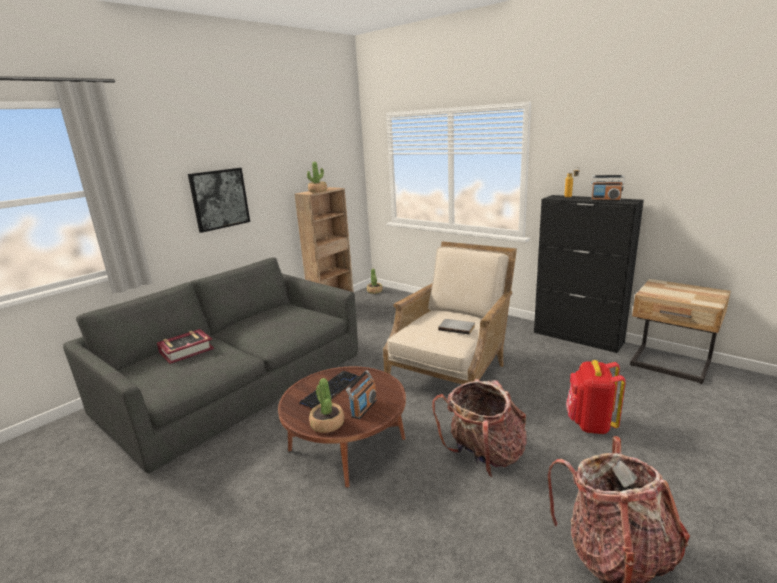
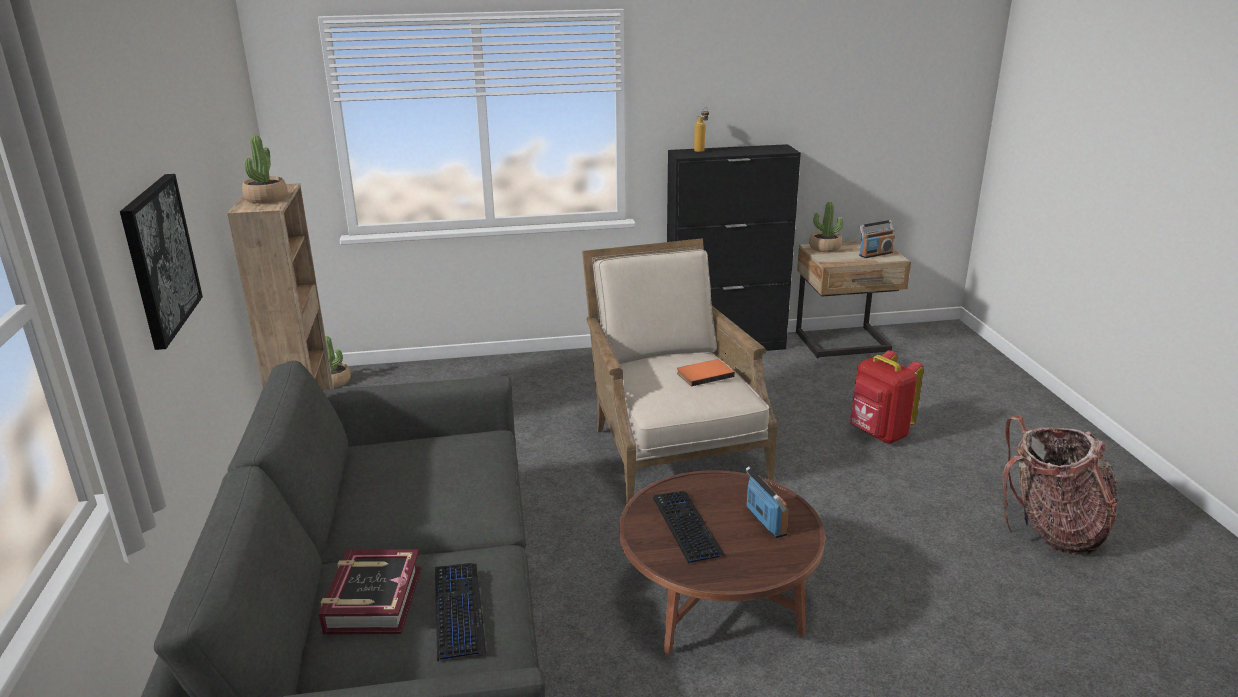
camera: 50 degrees left, 5 degrees up
(194, 367) = (458, 610): none -> keyboard
(327, 424) = (770, 561): potted plant -> potted plant (824, 248)
(457, 327) = (704, 374): grey book -> orange book
(484, 456) = (855, 517): backpack -> none
(605, 200) = (756, 151): radio -> radio (875, 254)

